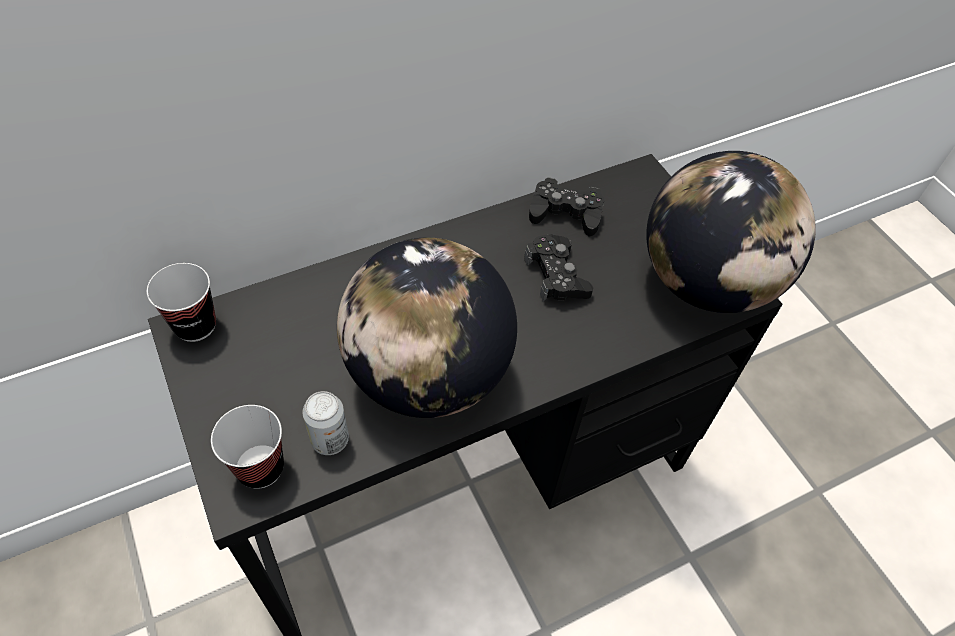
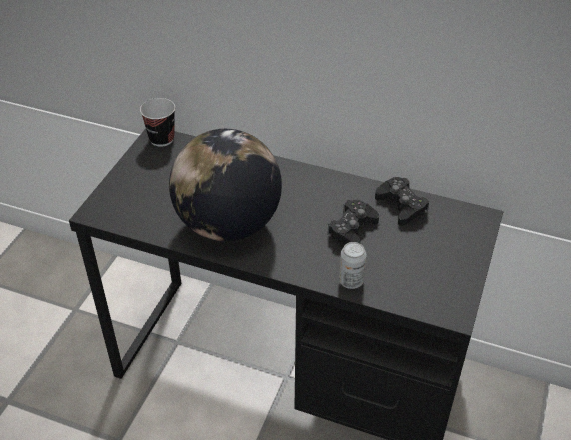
camera: 50 degrees right, 10 degrees down
(260, 468) = (116, 208): cup -> none
(330, 440) = (154, 218): can -> can (351, 281)
(705, 283) = (435, 291): globe -> none

